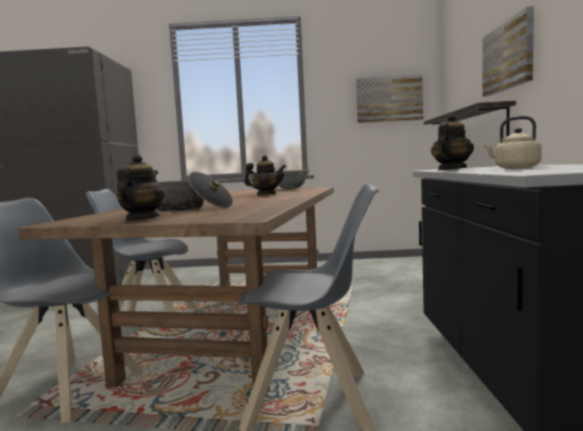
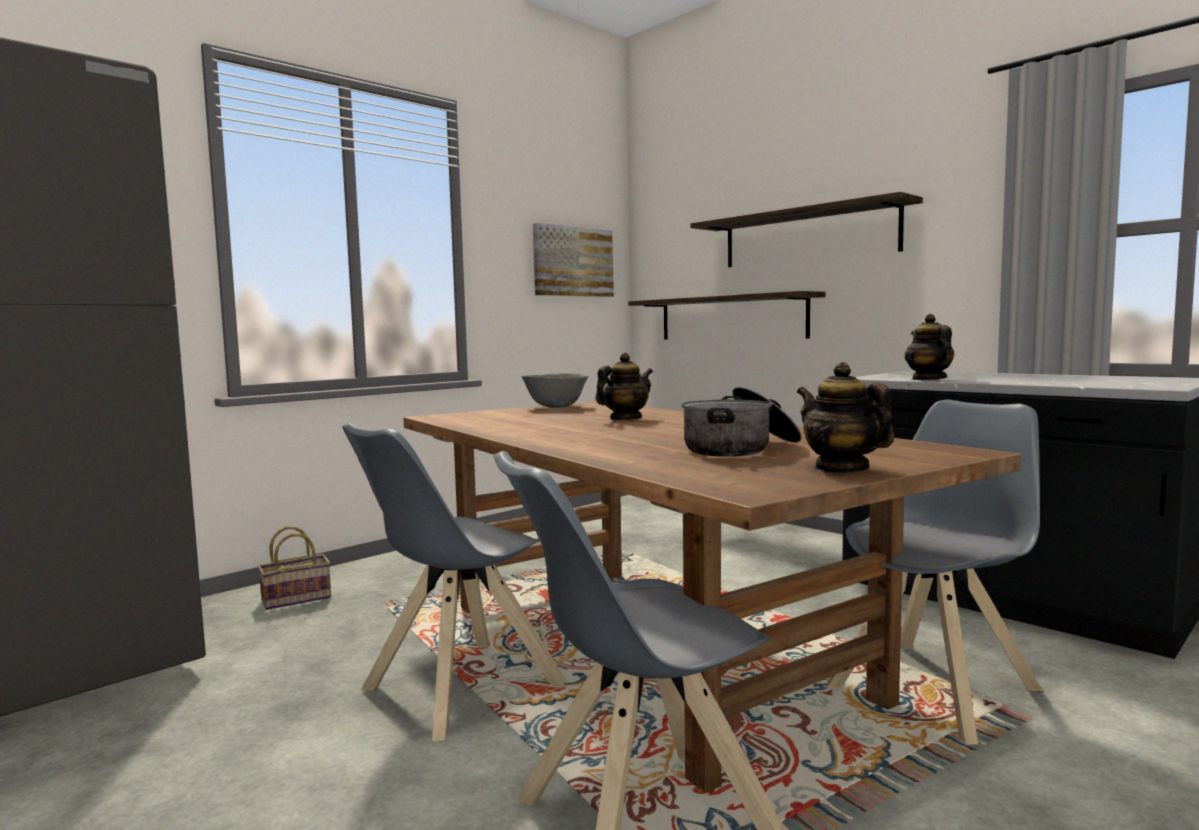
camera: 45 degrees left, 0 degrees up
(191, 274) = (298, 598): none -> basket
(508, 56) = (808, 236): picture -> shelf
(514, 168) = (1015, 379): beige kettle -> none

